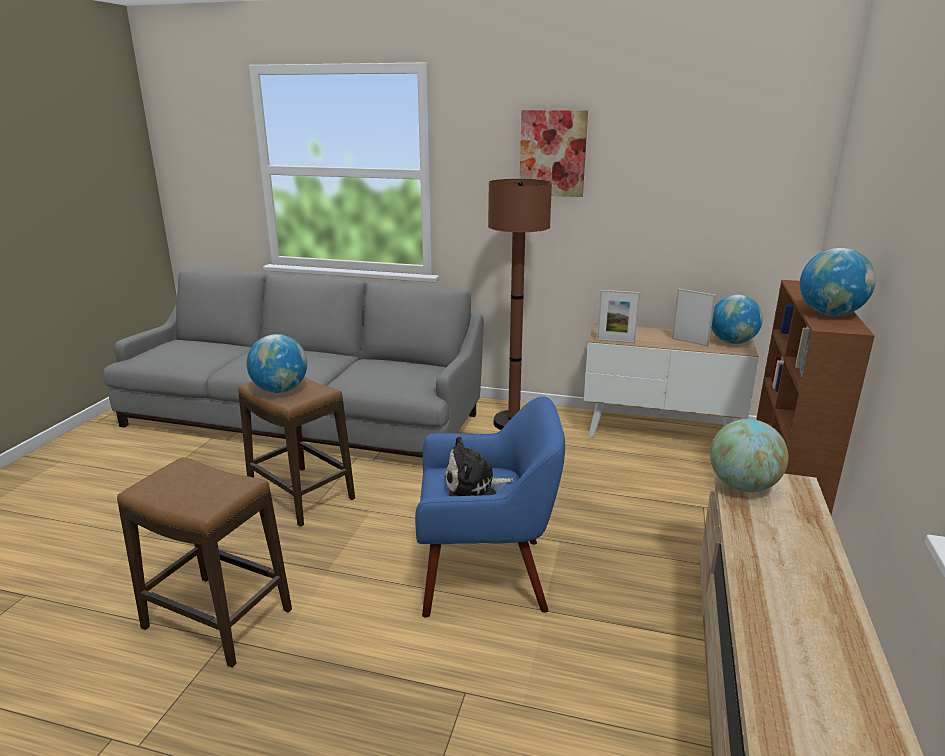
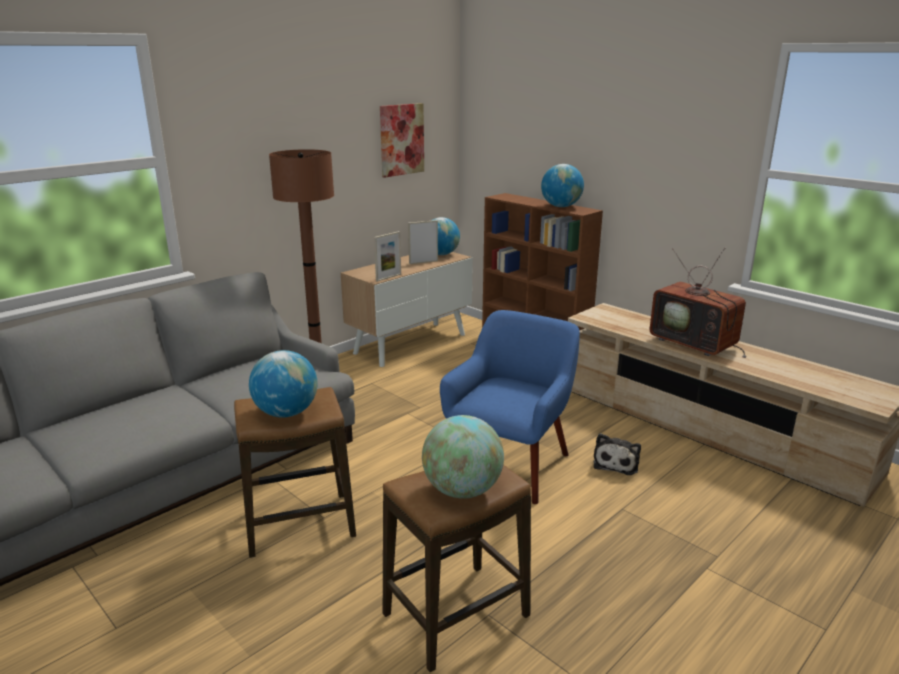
camera: 60 degrees left, 0 degrees up
(474, 486) = (507, 393): plush toy -> plush toy (616, 463)
(552, 153) = (284, 124): picture -> picture (401, 139)
(742, 486) = (597, 319): globe -> globe (462, 490)
(788, 590) = (696, 343): none -> television

